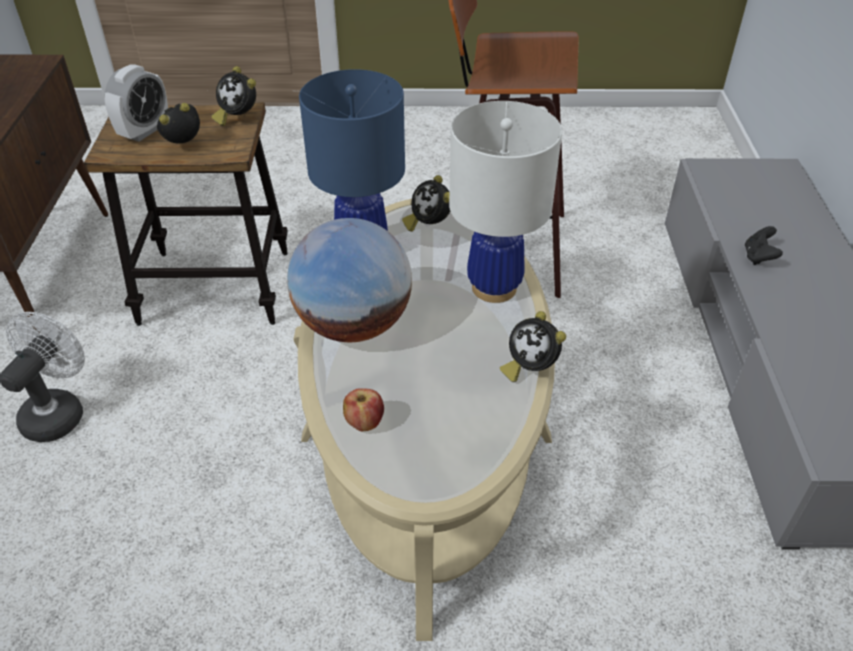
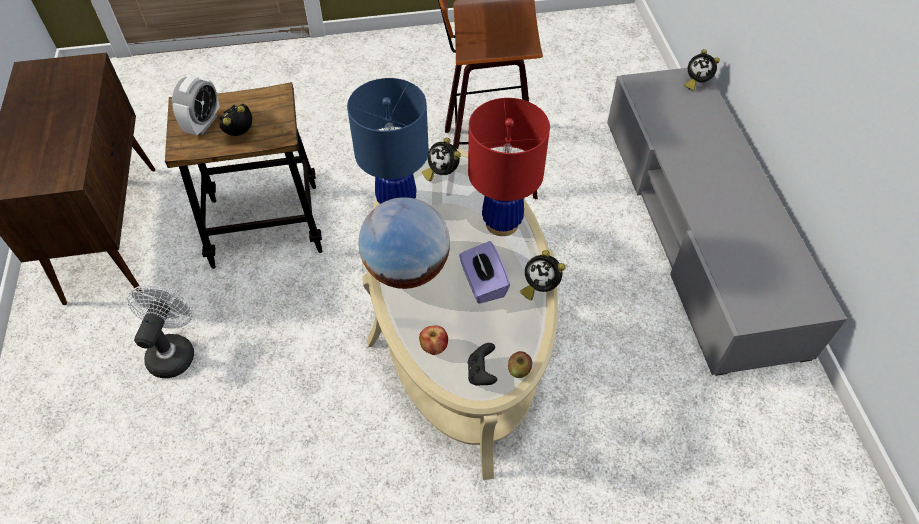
camera: 10 degrees left, 10 degrees up
(238, 118) = (275, 101): alarm clock -> alarm clock (696, 82)
(452, 354) = (483, 284): none -> purple tissue box
(477, 469) = (519, 370): none -> apple
(494, 288) = (502, 223): white table lamp -> red table lamp
(758, 257) = (683, 160): black game controller -> black game controller (481, 373)

